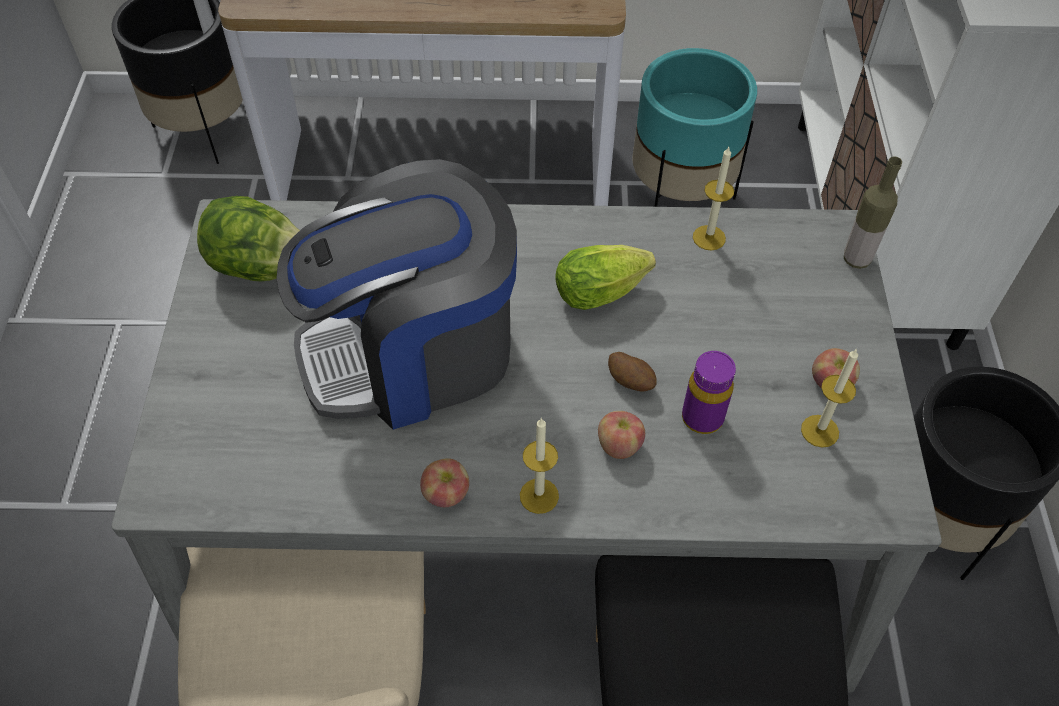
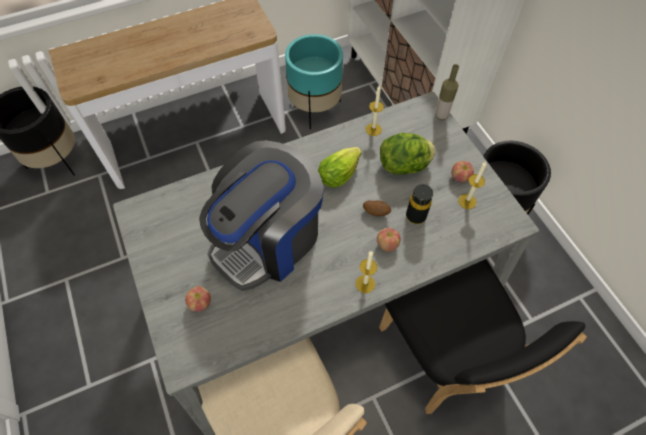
camera: 25 degrees left, 5 degrees up
(259, 266) = (165, 227): lettuce -> lettuce (404, 166)
(446, 493) = (322, 302): apple -> apple (200, 303)
(702, 418) = (415, 216): purple bottle -> black bottle

